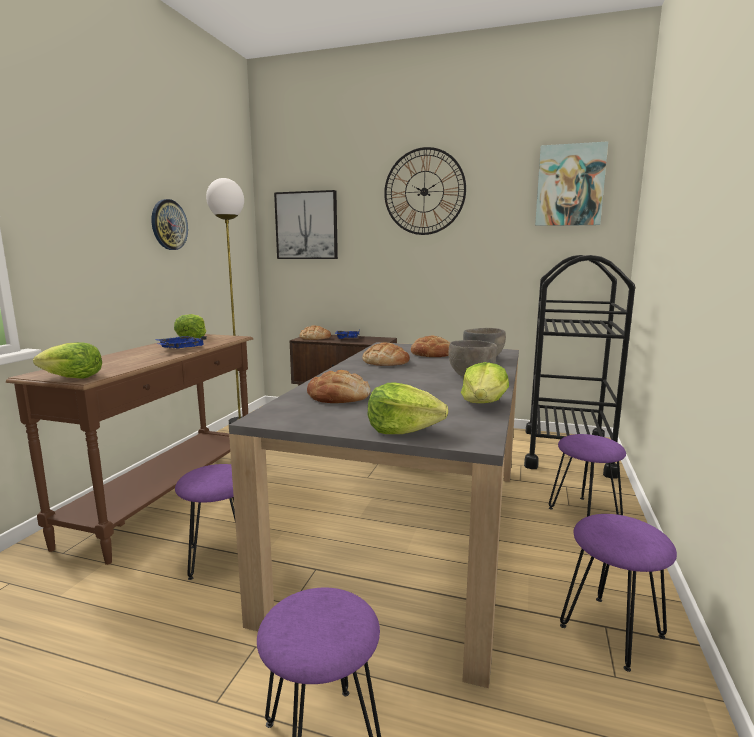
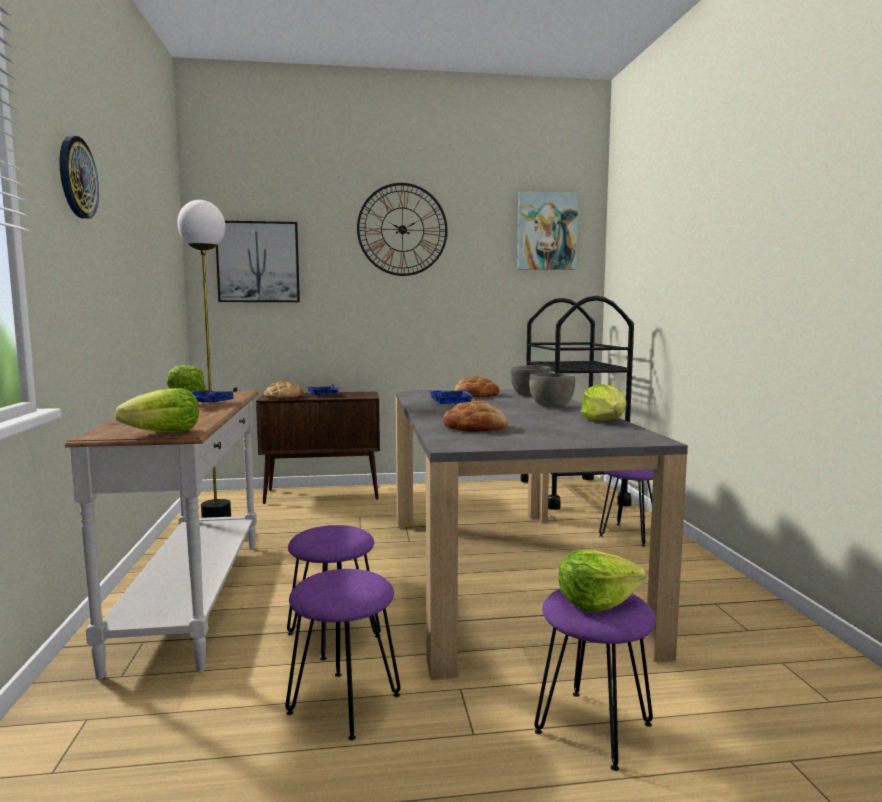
camera: 25 degrees left, 5 degrees down
(169, 224) = (130, 253): wall clock -> wall clock (77, 177)
(169, 498) = (196, 599): brown console table -> white console table
(386, 362) = (450, 403): bread -> blue tray
(402, 430) = (585, 440): lettuce -> lettuce (596, 602)
(612, 631) = (722, 605): purple stool -> purple stool (345, 704)

